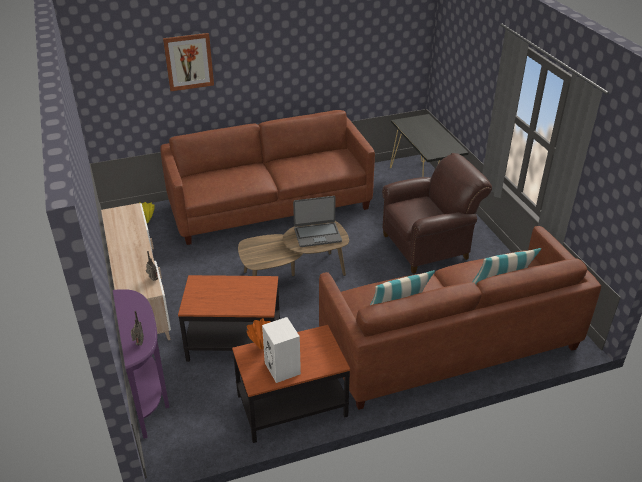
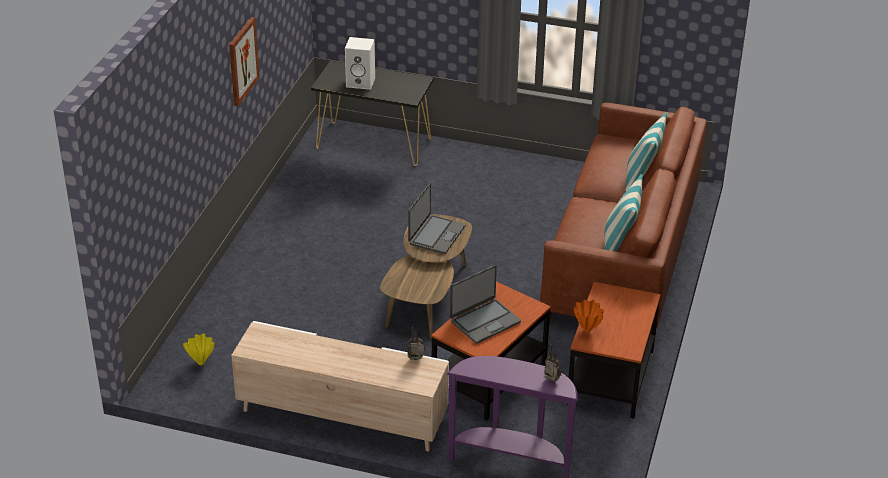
camera: 55 degrees left, 0 degrees up
(189, 61) = (176, 125): picture -> picture (242, 61)
(225, 292) = (484, 321): none -> laptop
(270, 206) = (284, 259): brown sofa -> none
(283, 368) = (627, 329): white speaker -> white speaker (361, 82)
(429, 246) = (479, 194): brown armchair -> none

